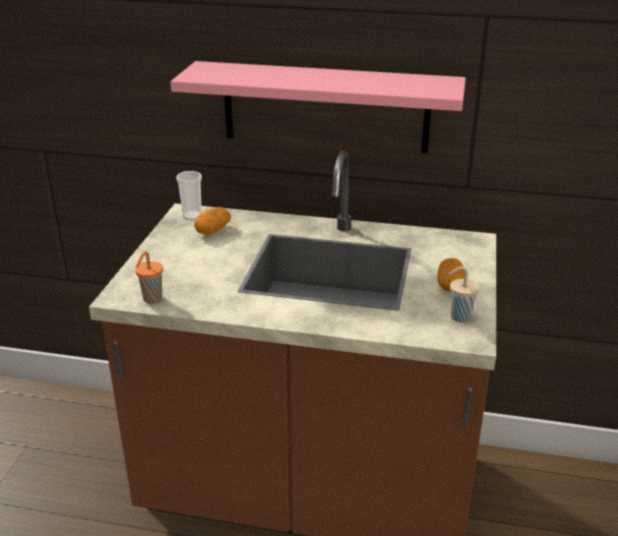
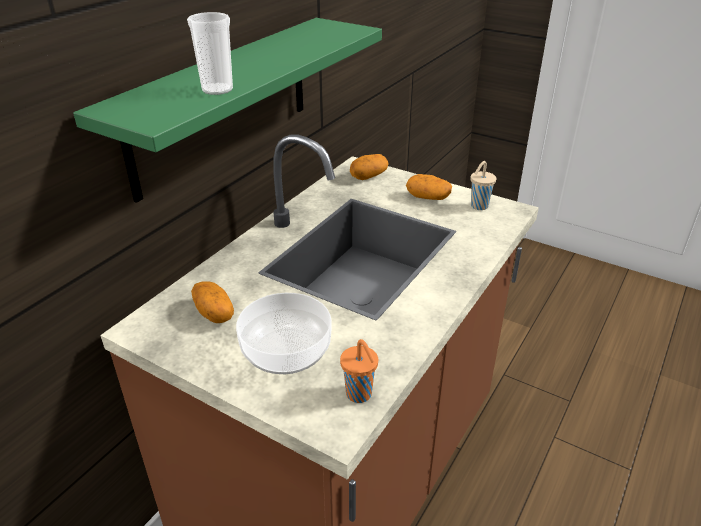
camera: 70 degrees left, 5 degrees up
(184, 263) = (285, 352): none -> bowl
(192, 216) = (157, 324): cup -> cup (217, 90)
(325, 107) = (223, 104): pink shelf -> green shelf
(462, 248) = (368, 176): none -> potato

